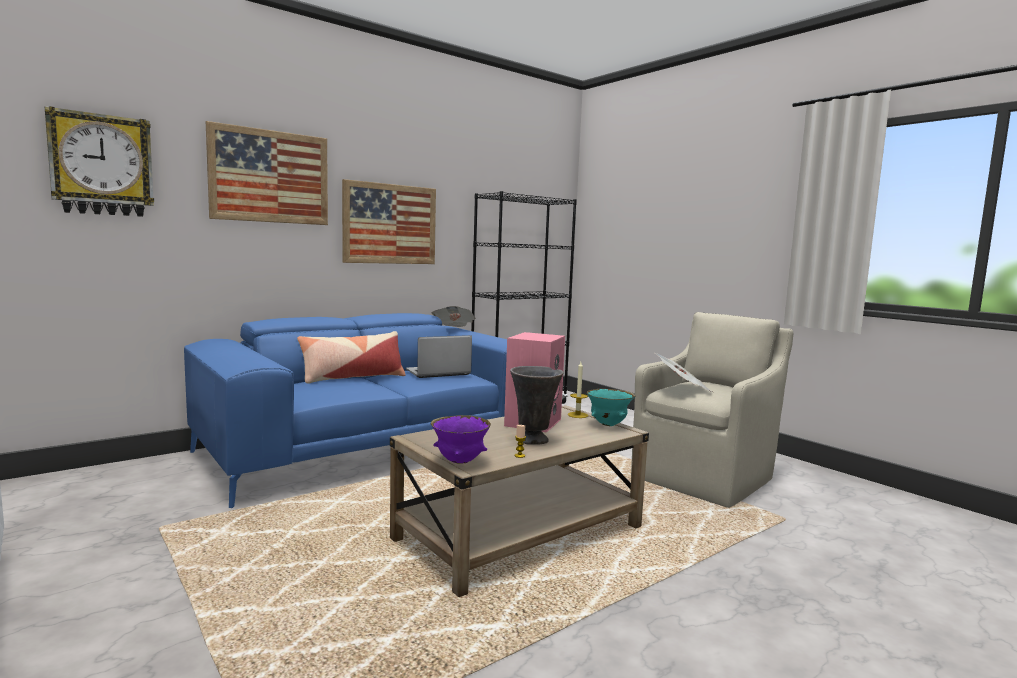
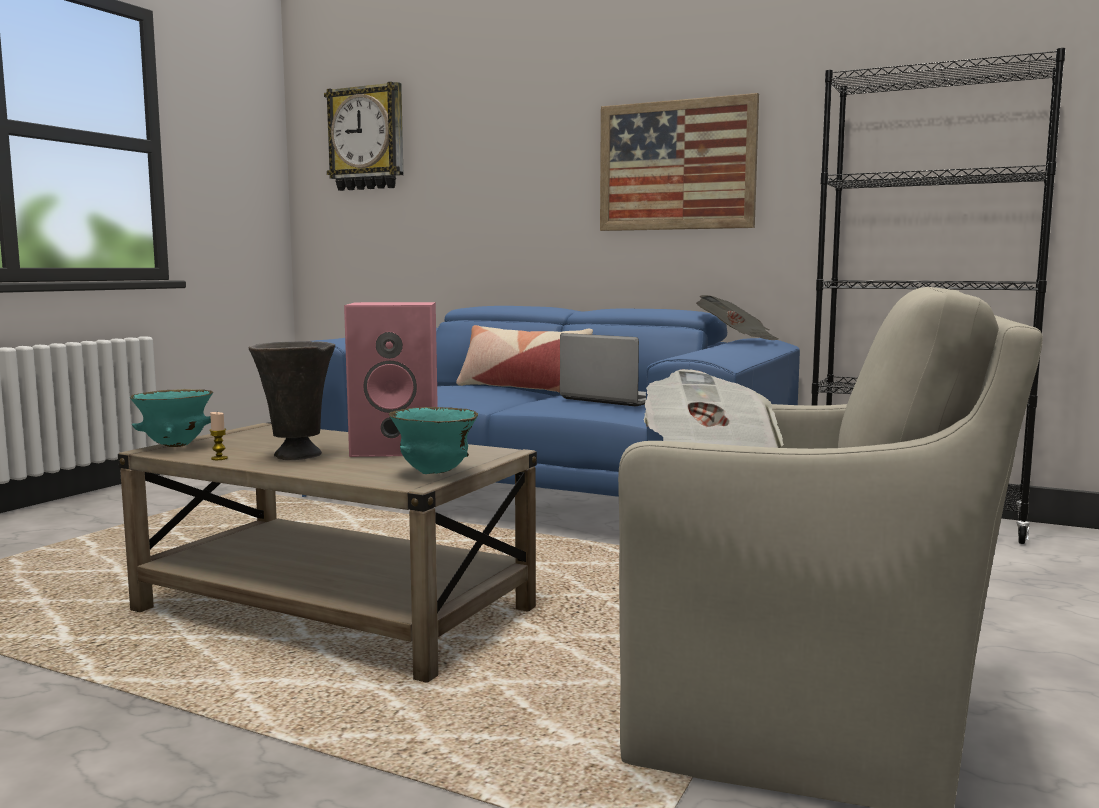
camera: 65 degrees right, 0 degrees up
(270, 176) = (513, 121): picture -> none
(460, 461) = (176, 446): purple bowl -> turquoise bowl
(577, 415) = (473, 458): candle -> none

